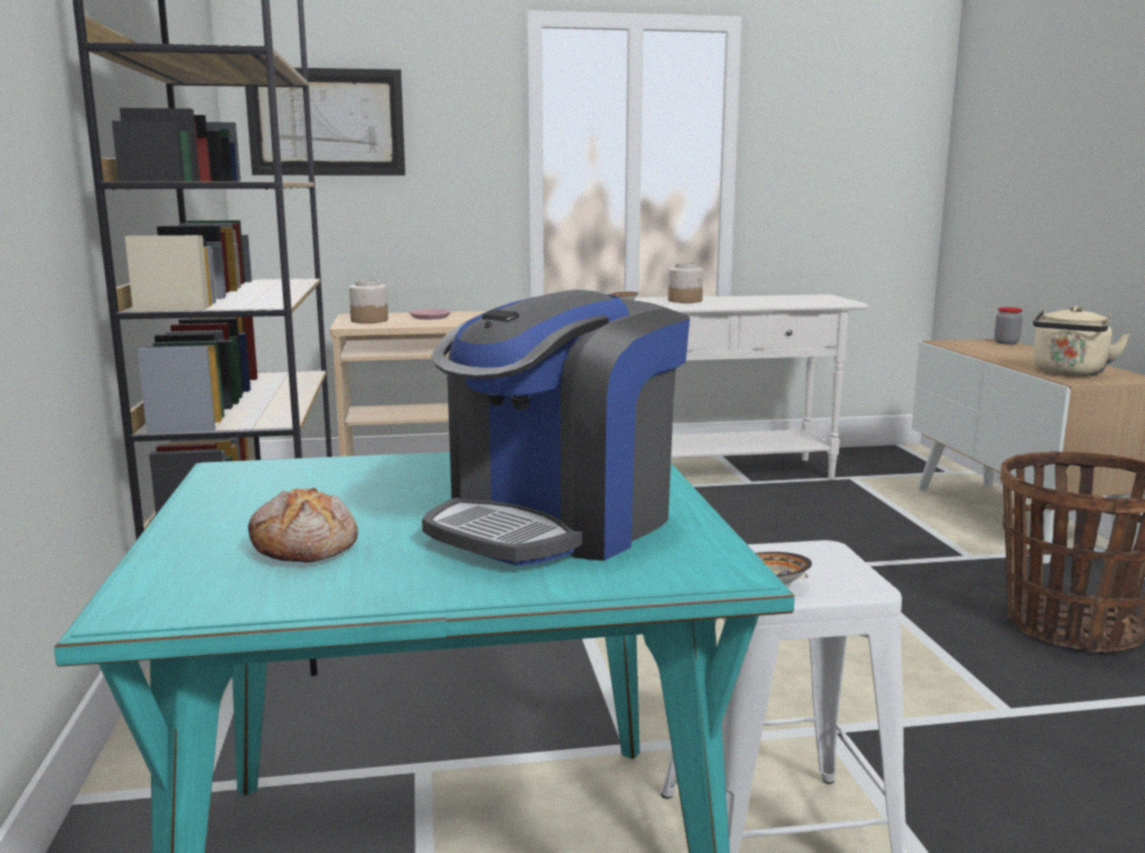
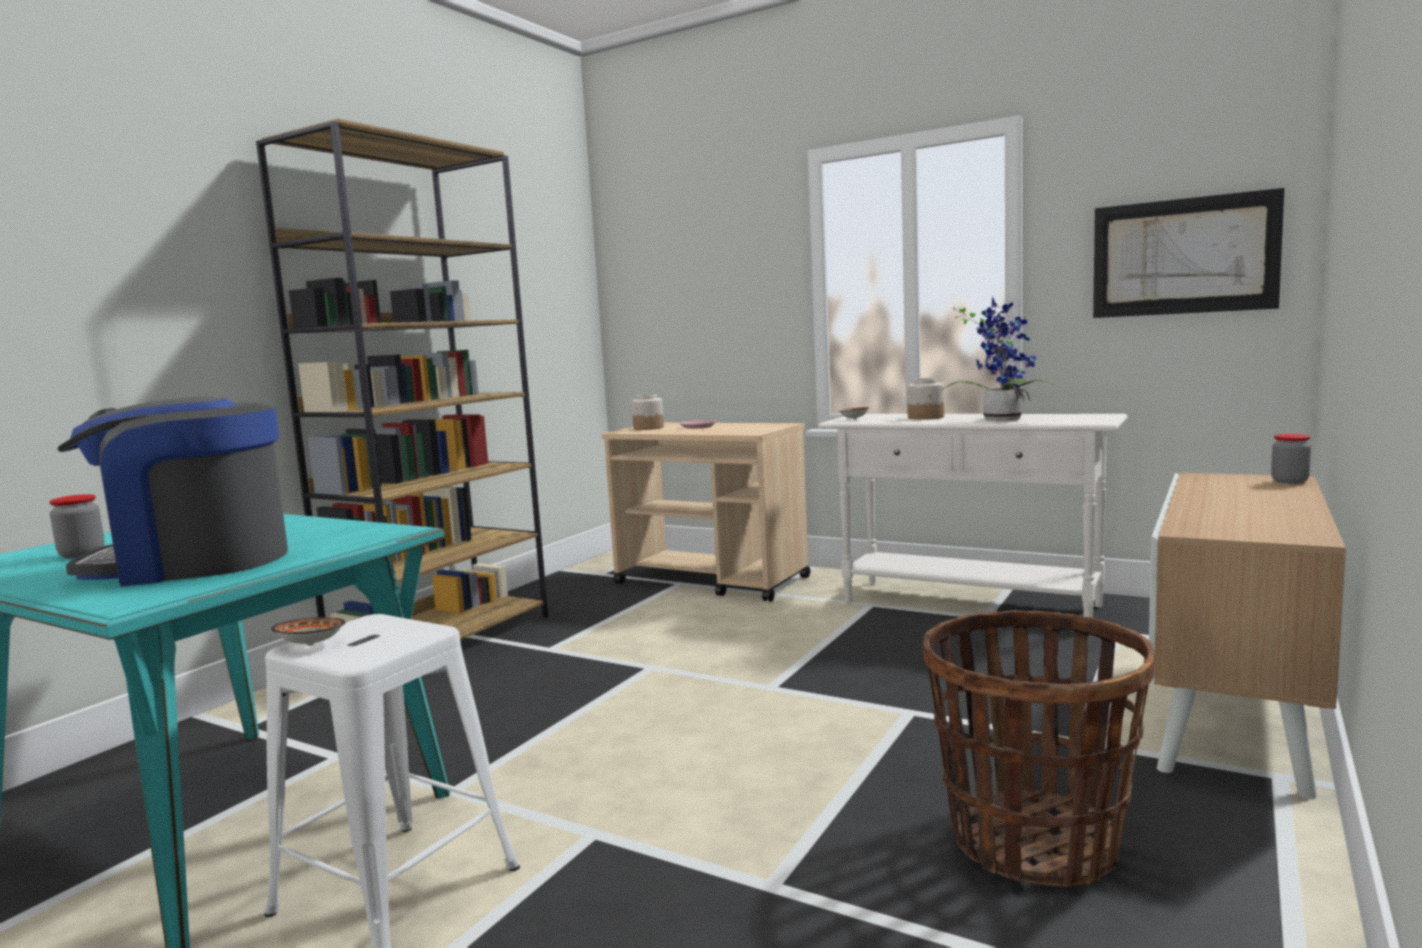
camera: 40 degrees right, 5 degrees down
(306, 546) = (82, 554): bread -> jar
(326, 122) = (660, 267): picture -> picture (1183, 256)
(760, 301) = (1001, 419): none -> potted plant
(1068, 373) = (1219, 522): beige kettle -> none

